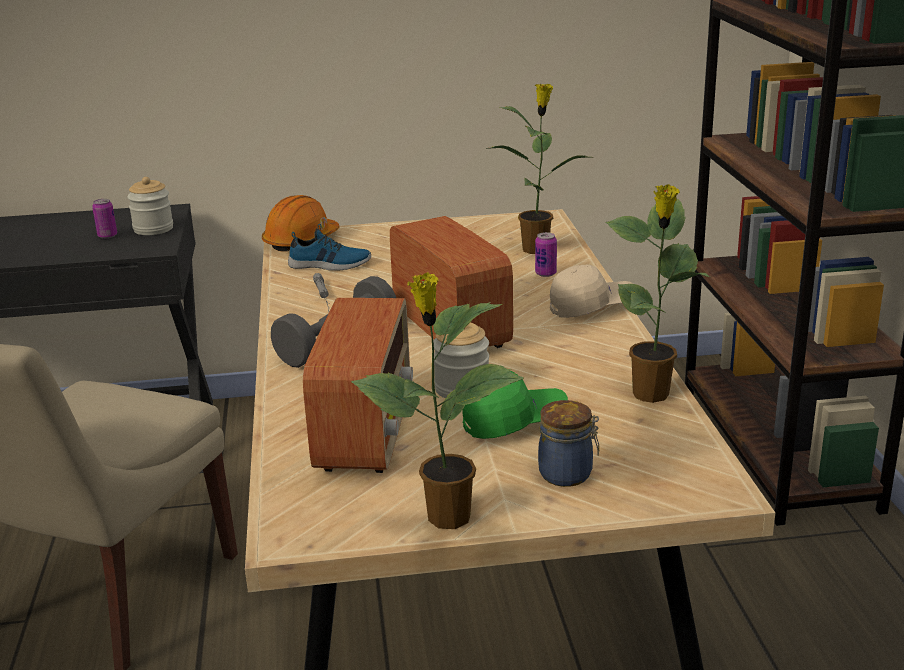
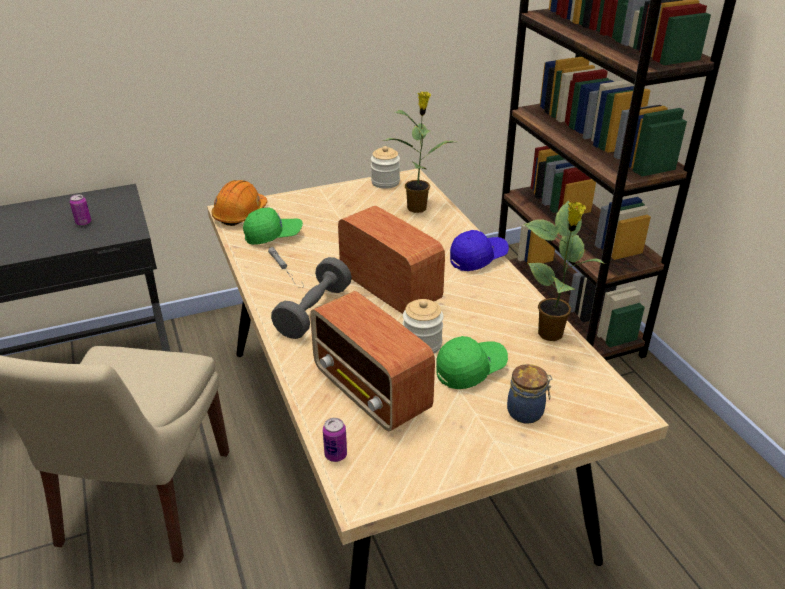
camera: 15 degrees left, 10 degrees up
(153, 229) = (118, 212): jar -> jar (385, 182)
(329, 265) = (273, 236): shoe -> green cap
(366, 431) = (372, 392): radio -> radio turned 150 degrees clockwise
(446, 518) = (462, 463): potted plant -> none
(545, 273) = (434, 230): can -> can (335, 455)
(591, 307) = (478, 259): beige cap -> blue cap

